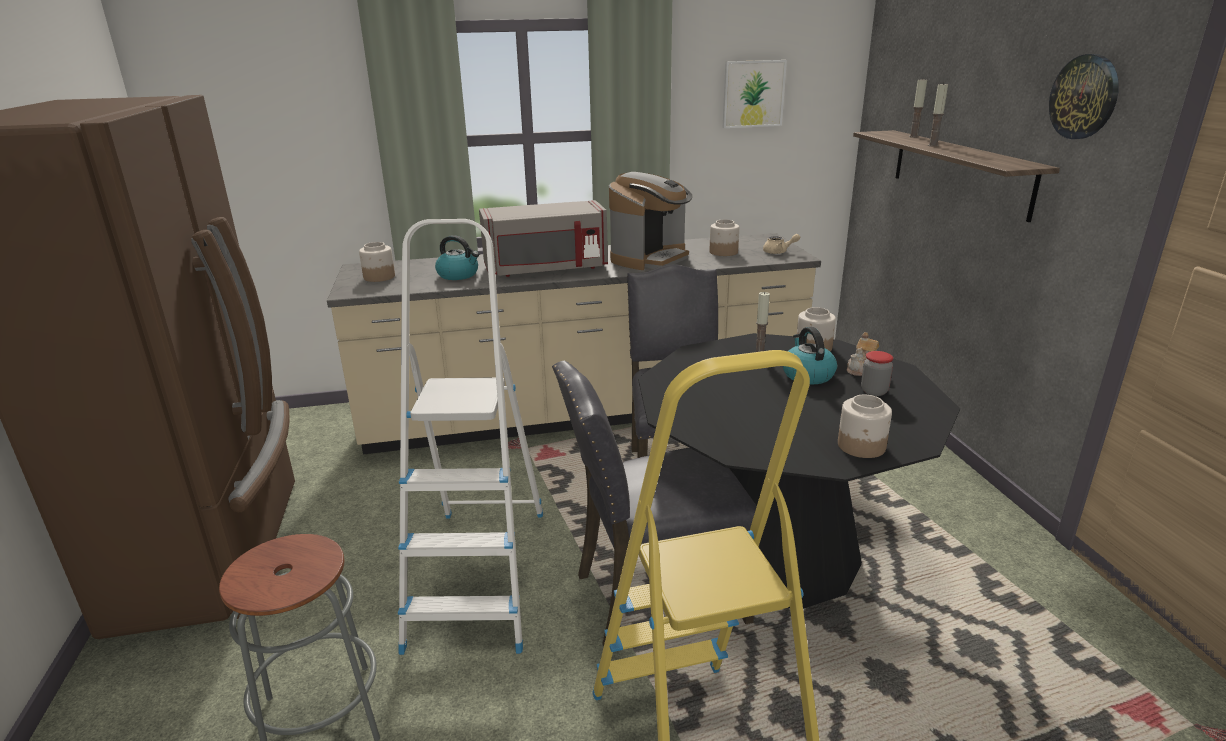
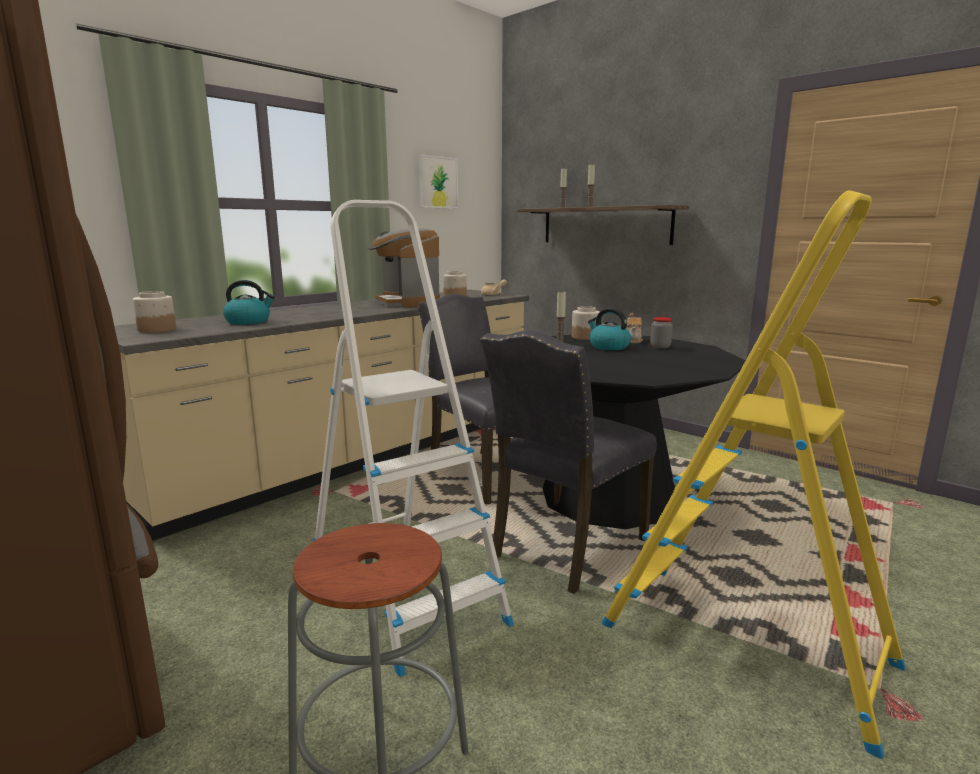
camera: 35 degrees left, 10 degrees down
(546, 269) = (330, 313): grey microwave -> none
(650, 258) = (407, 303): coffee machine -> coffee machine turned 150 degrees clockwise
(861, 446) = (706, 365): jar -> none
(1084, 97) = (699, 159): wall clock -> none

